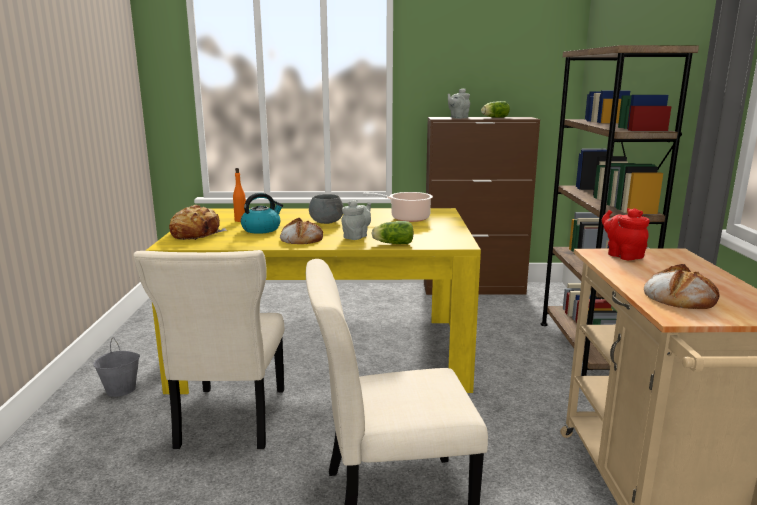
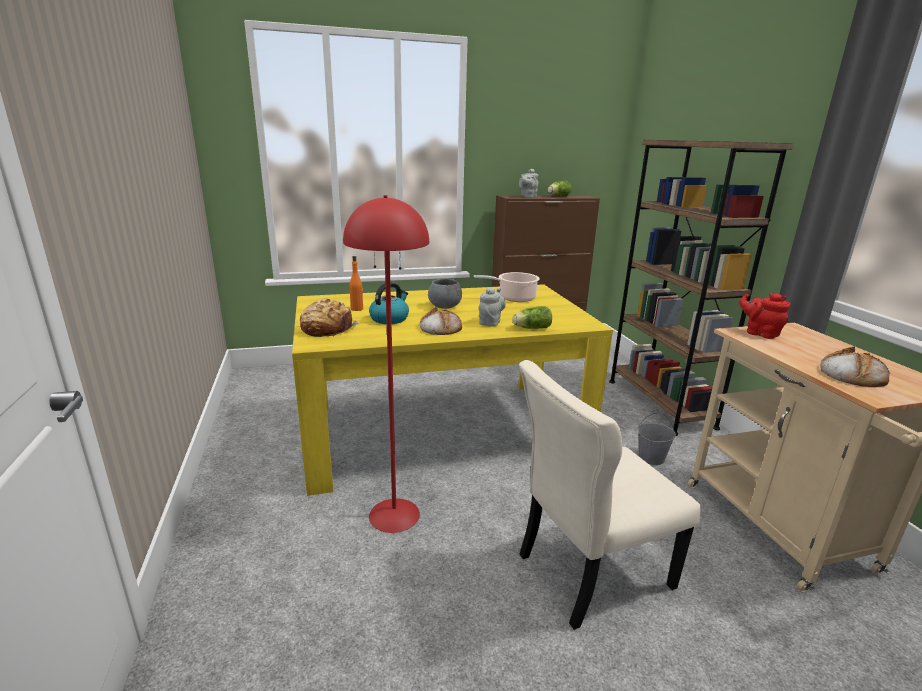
camera: 15 degrees left, 5 degrees up
(121, 389) = (258, 496): grey bucket -> grey bucket (651, 458)
(230, 420) = (394, 515): beige chair -> red floor lamp

